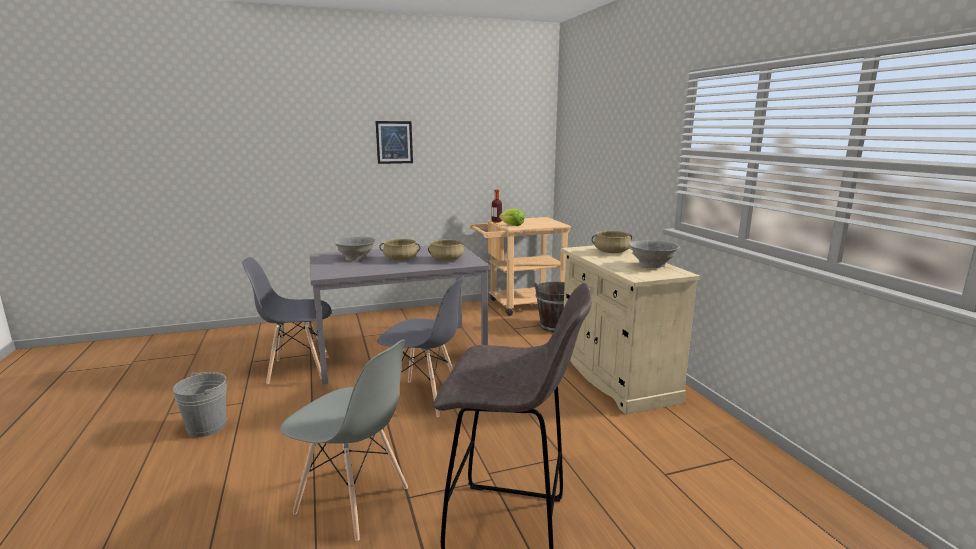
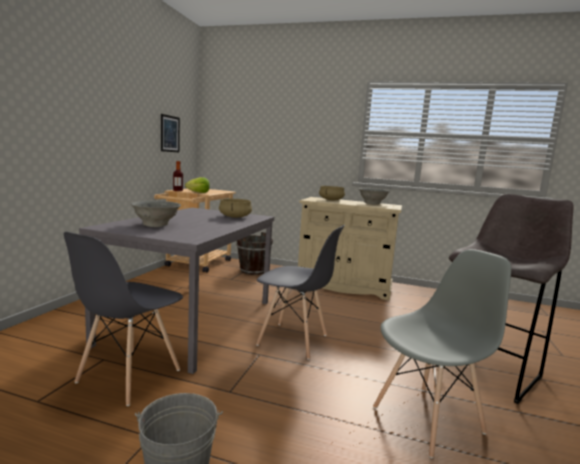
camera: 55 degrees left, 5 degrees down
(394, 142) = (93, 101): picture -> picture (170, 133)
(400, 259) = (200, 221): beige cooking pot -> none
(423, 398) = (293, 340): grey chair -> grey chair turned 60 degrees clockwise

